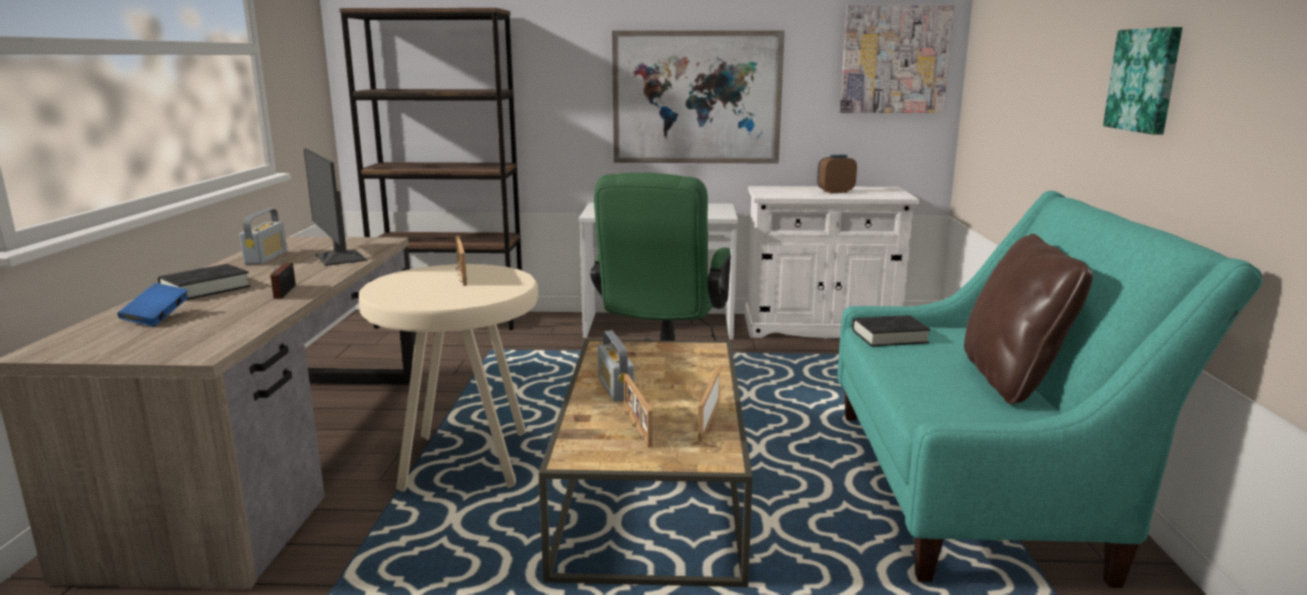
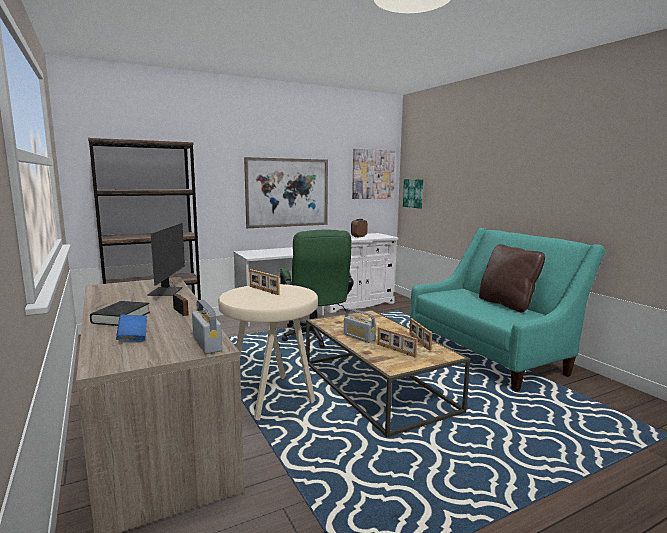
camera: 30 degrees left, 5 degrees down
(266, 257) = (115, 297): radio -> radio (207, 344)
(339, 258) = (166, 291): monitor -> monitor turned 120 degrees counterclockwise
(889, 336) = (442, 296): black book -> none
(1145, 80) = (525, 182): picture -> picture (414, 193)

